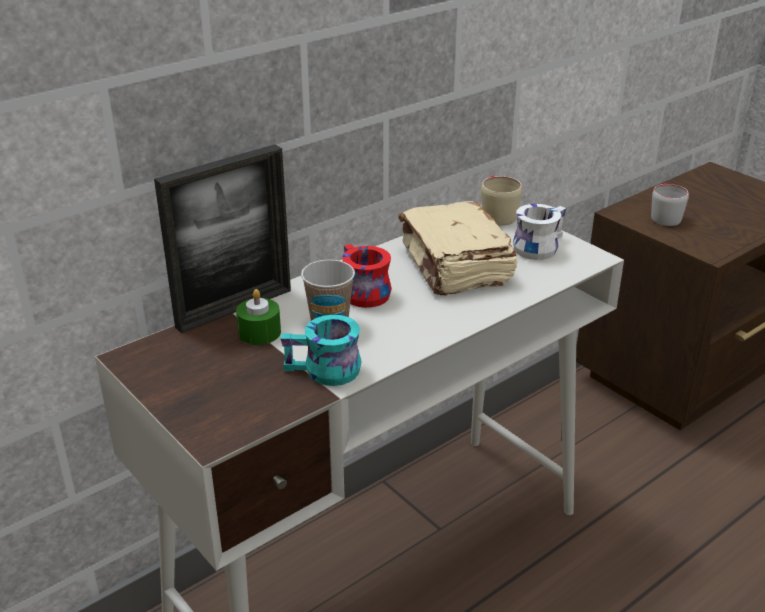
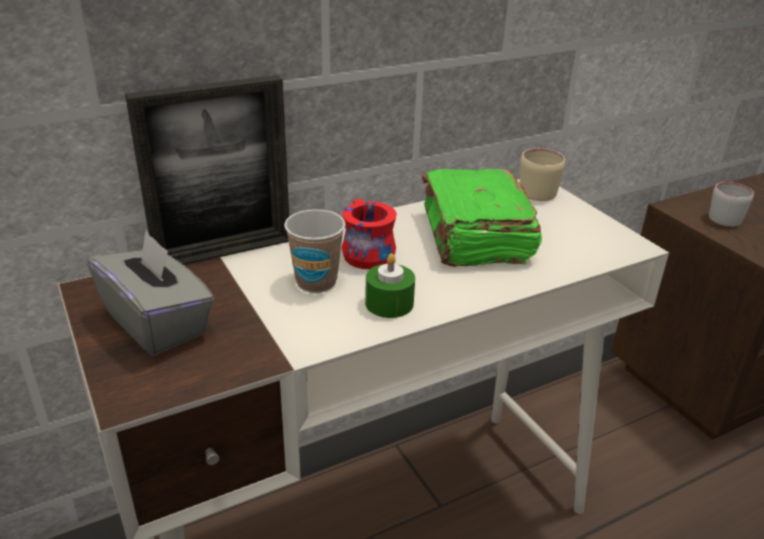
camera: 10 degrees right, 0 degrees up
(206, 378) = (158, 323): none -> grey tissue box
(259, 332) = (238, 281): green candle -> green candle (389, 303)
(324, 373) = (288, 336): turquoise mug -> none
(455, 266) = (475, 237): beige book -> green book
(536, 246) = (571, 226): white mug -> none

